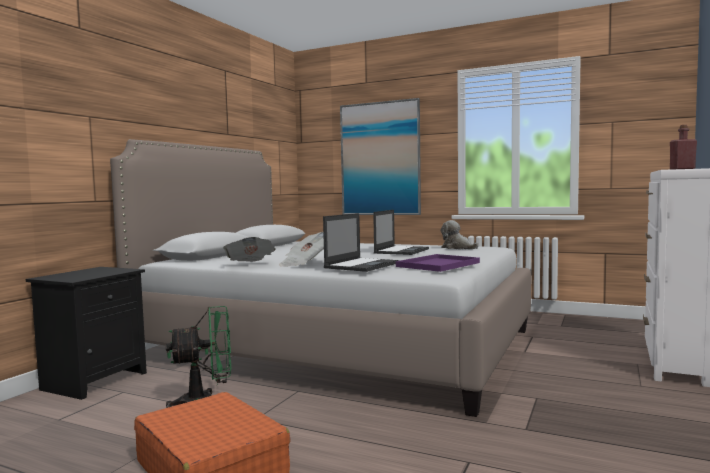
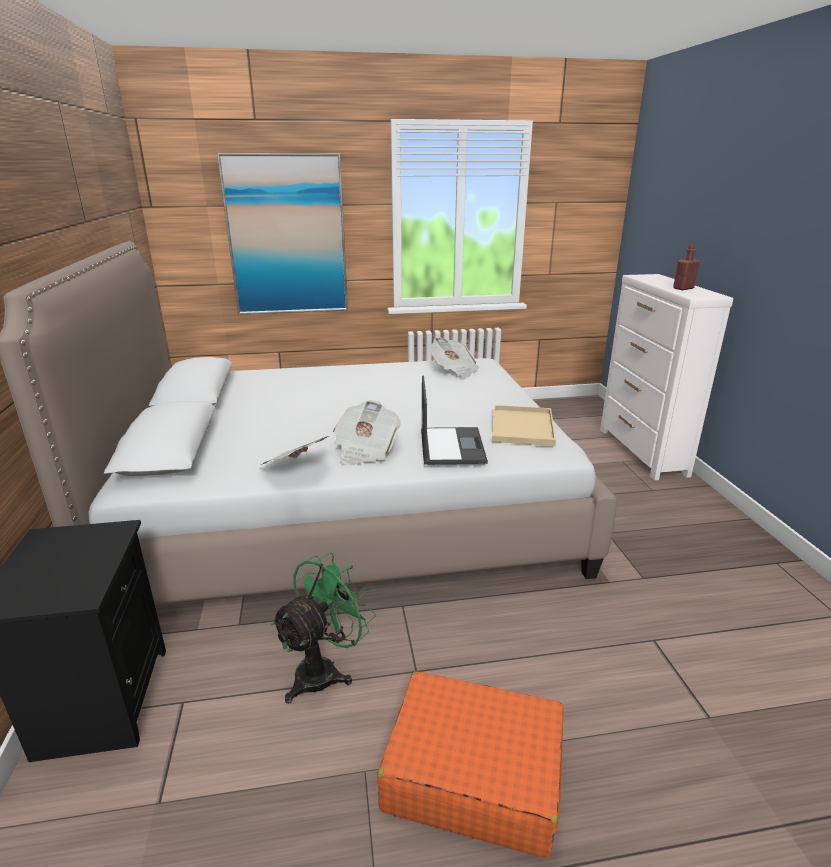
camera: 35 degrees left, 20 degrees up
(401, 251) = (410, 388): laptop -> none
(438, 265) = (523, 427): purple tray -> beige tray
(457, 248) = (454, 370): plush toy -> newspaper

